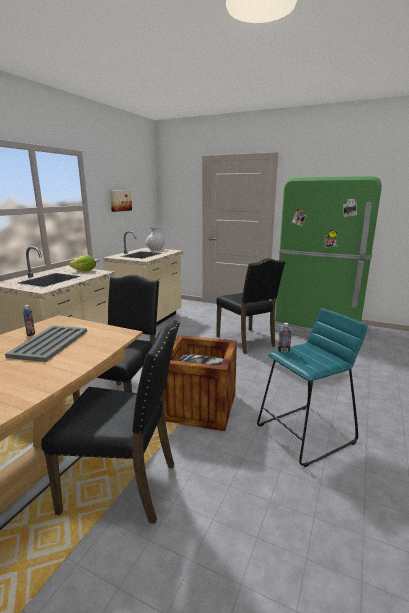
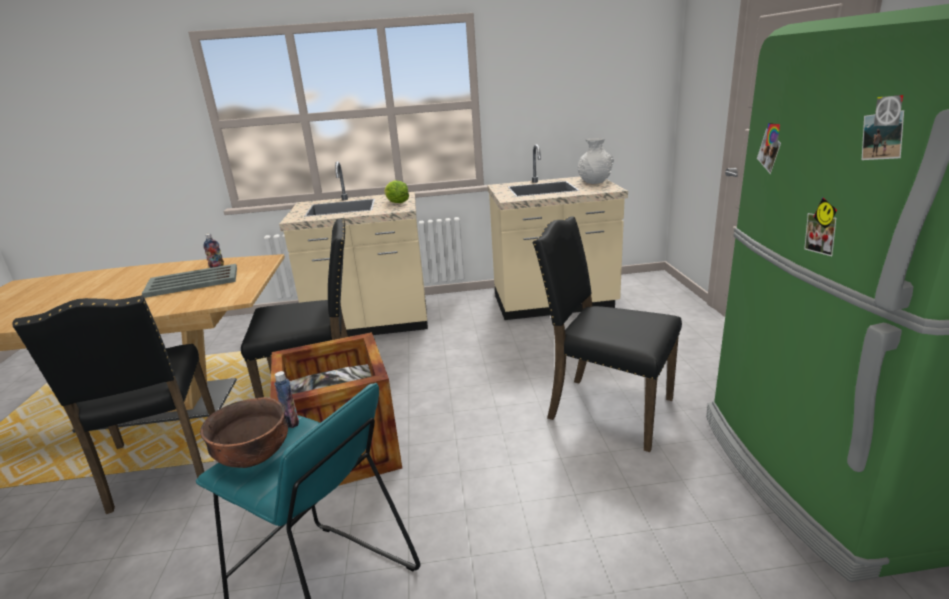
camera: 60 degrees right, 5 degrees up
(120, 201) = (559, 89): picture -> none
(247, 341) = (606, 409): black chair -> black chair turned 90 degrees clockwise
(307, 361) = (255, 457): none -> brown bowl

